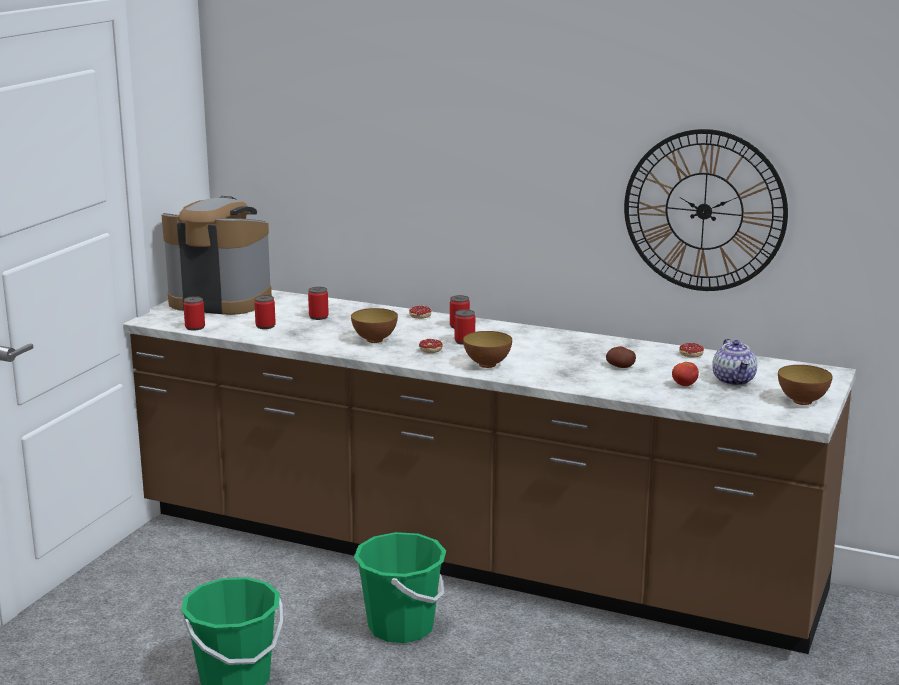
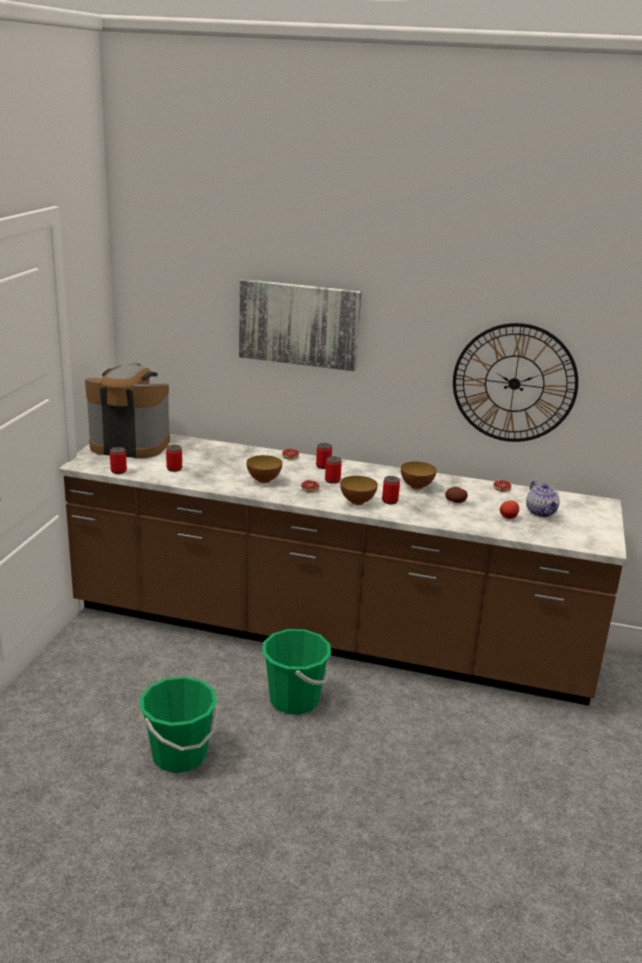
camera: 10 degrees left, 5 degrees up
(318, 317) = (213, 459): can -> can (390, 501)
(429, 141) = (299, 324): none -> picture
(802, 401) = (596, 530): bowl -> bowl (416, 487)

